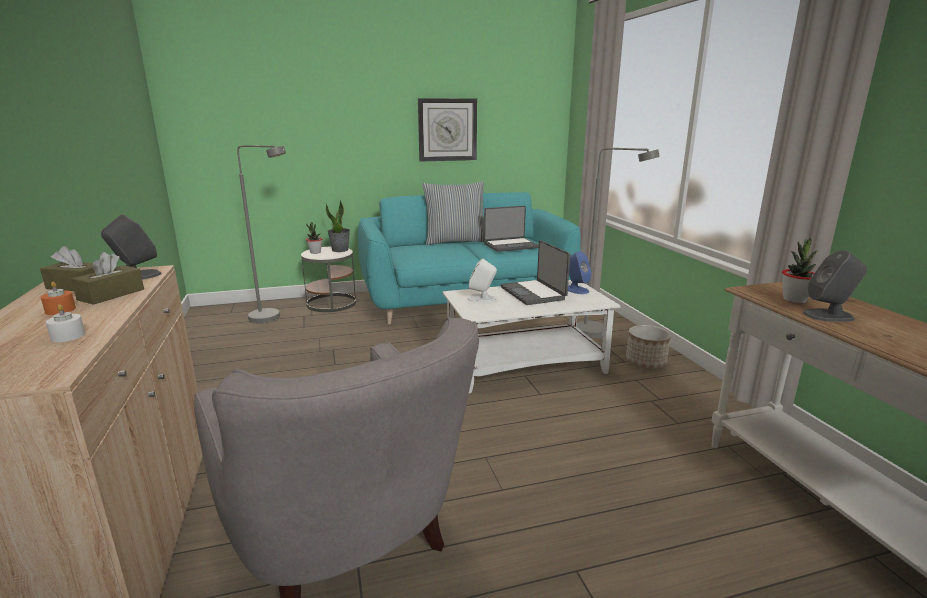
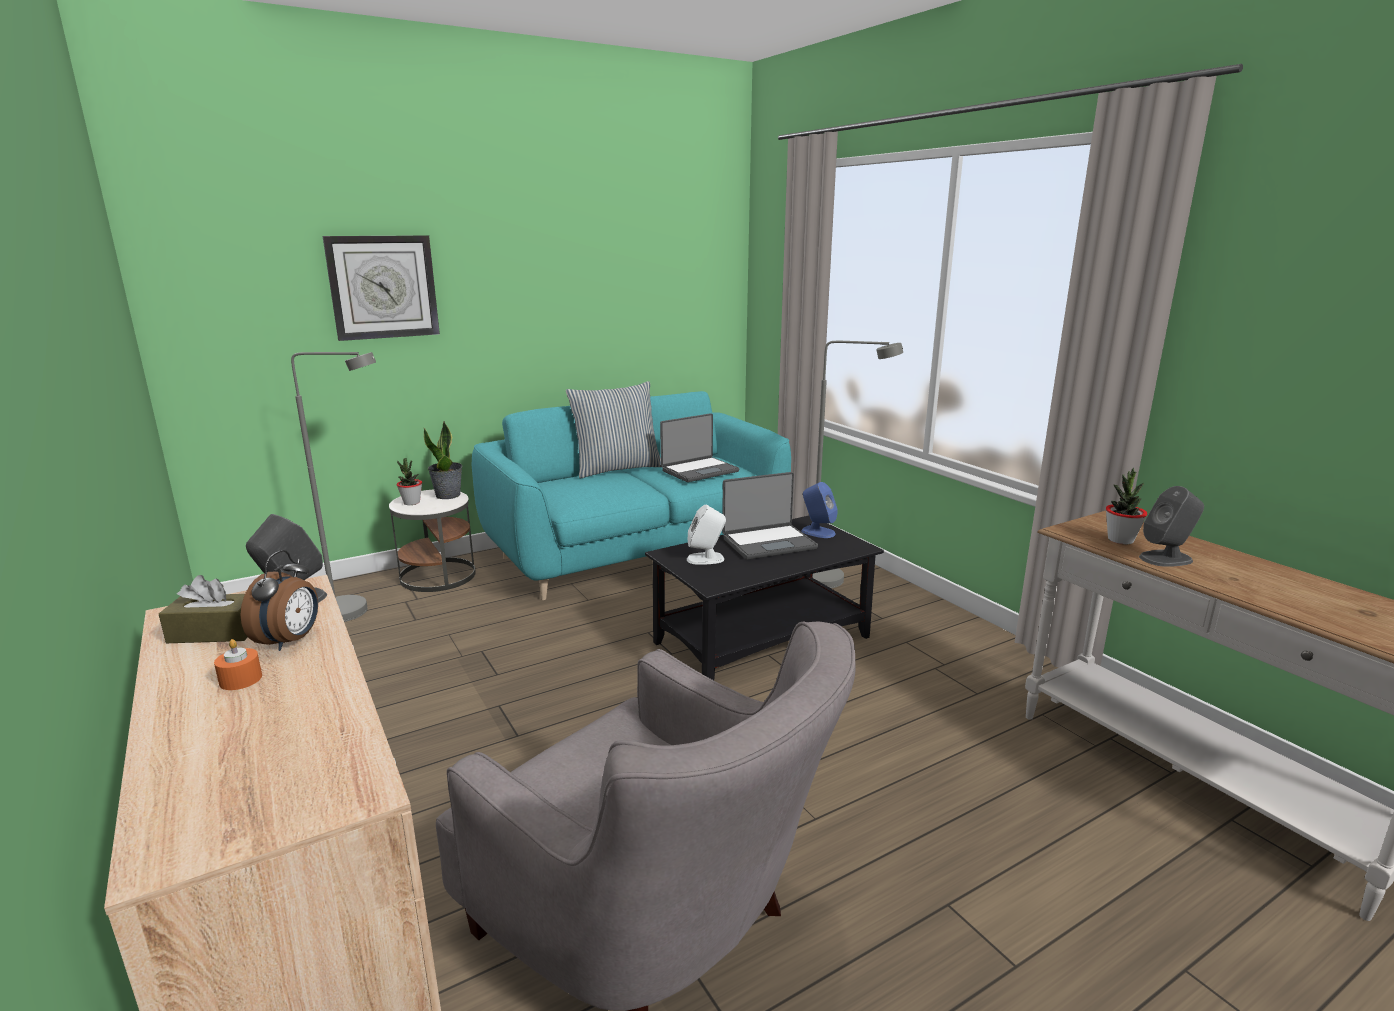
camera: 15 degrees left, 0 degrees up
(68, 336) = (309, 723): white candle -> none
(111, 294) = (290, 641): brown tissue box -> alarm clock
(447, 130) = (589, 309): wall clock -> wall clock (383, 287)
(526, 365) = (763, 639): white coffee table -> black coffee table
(534, 293) = (768, 543): laptop -> laptop turned 75 degrees counterclockwise
(646, 362) = (907, 616): planter -> none

